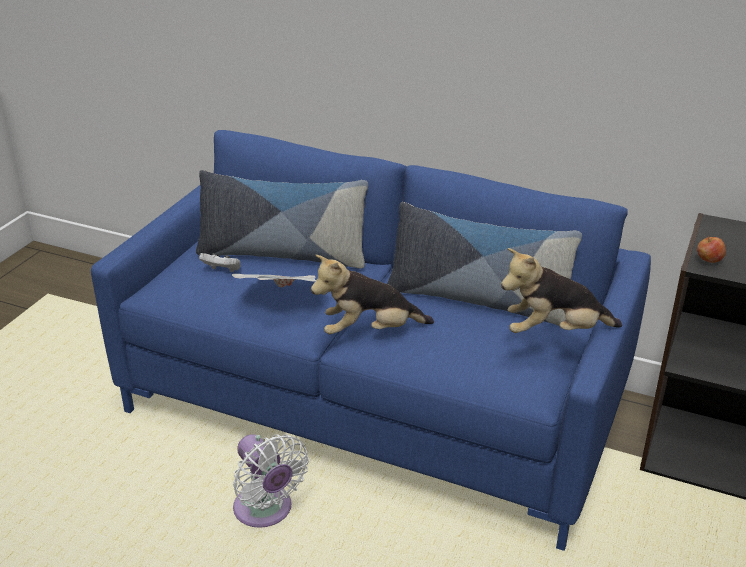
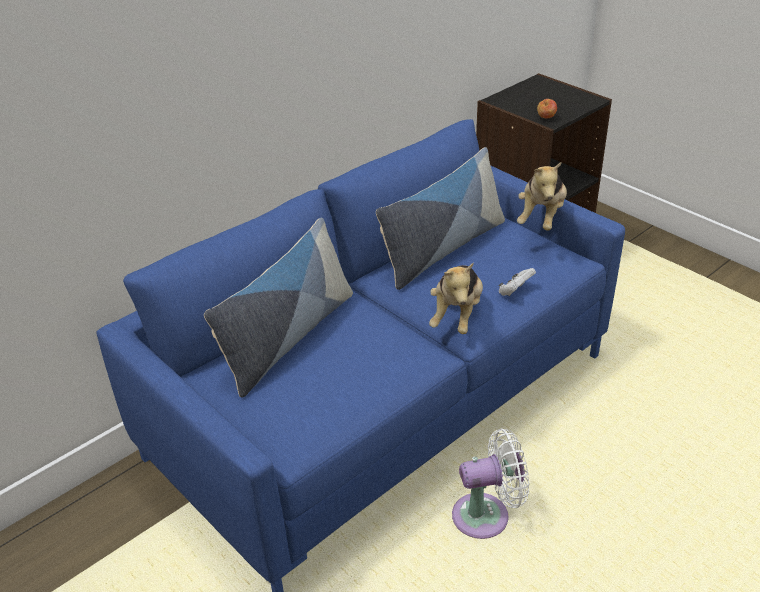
camera: 65 degrees left, 5 degrees up
(222, 271) = (290, 385): white game controller -> white game controller (515, 291)
(284, 299) = (374, 353): newspaper -> none

